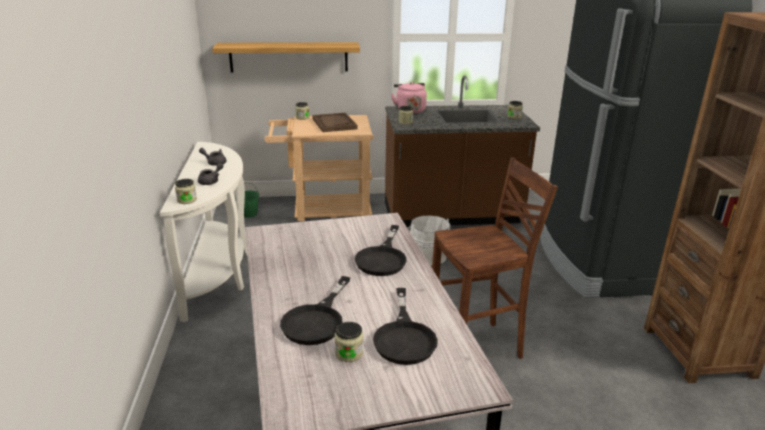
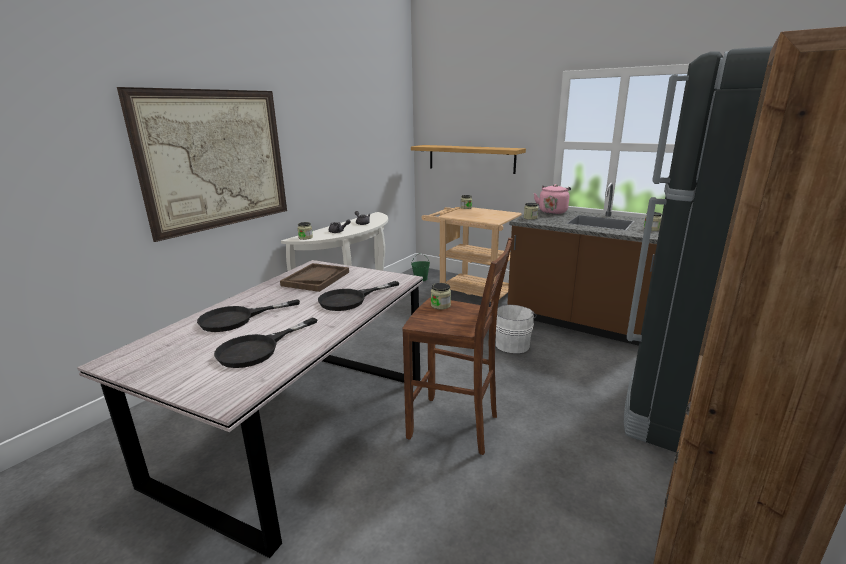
camera: 40 degrees right, 5 degrees down
(112, 122) = (216, 160): none -> picture
(334, 124) = (482, 214): brown tray -> brown tray (316, 279)
(349, 353) = (210, 343): jar -> jar (440, 305)

